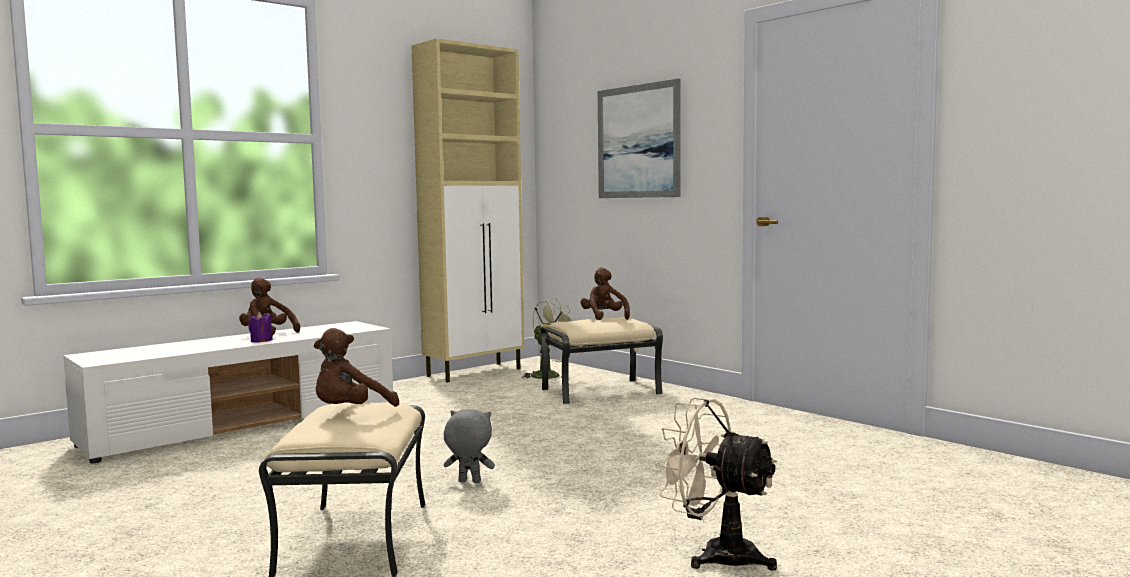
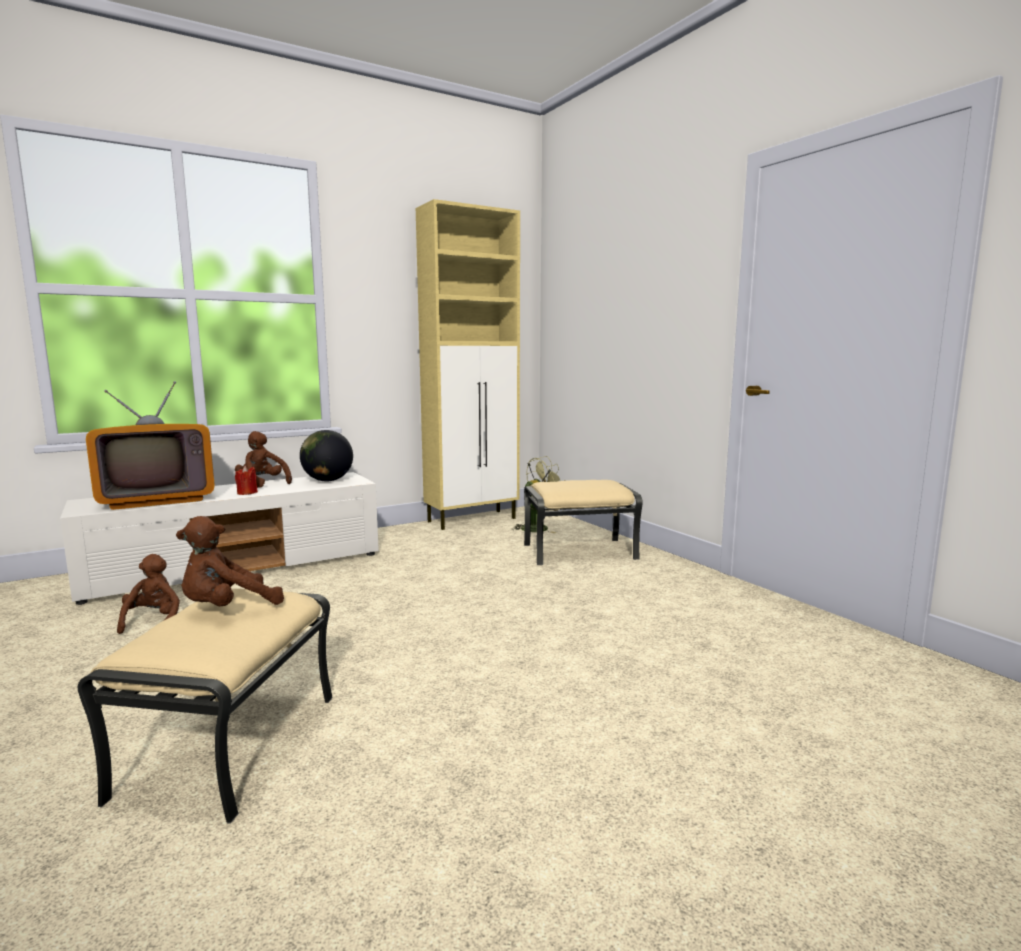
camera: 10 degrees right, 5 degrees up
(169, 349) = (158, 499): none -> television
(261, 341) = (247, 493): purple candle -> red candle
(336, 328) = (328, 480): none -> globe
(469, 482) = (393, 668): grey plush toy -> none
(604, 317) = (587, 479): brown plush toy -> brown plush toy (153, 621)
(638, 141) = (632, 303): picture -> none
(716, 554) = (625, 838): beige fan -> none

